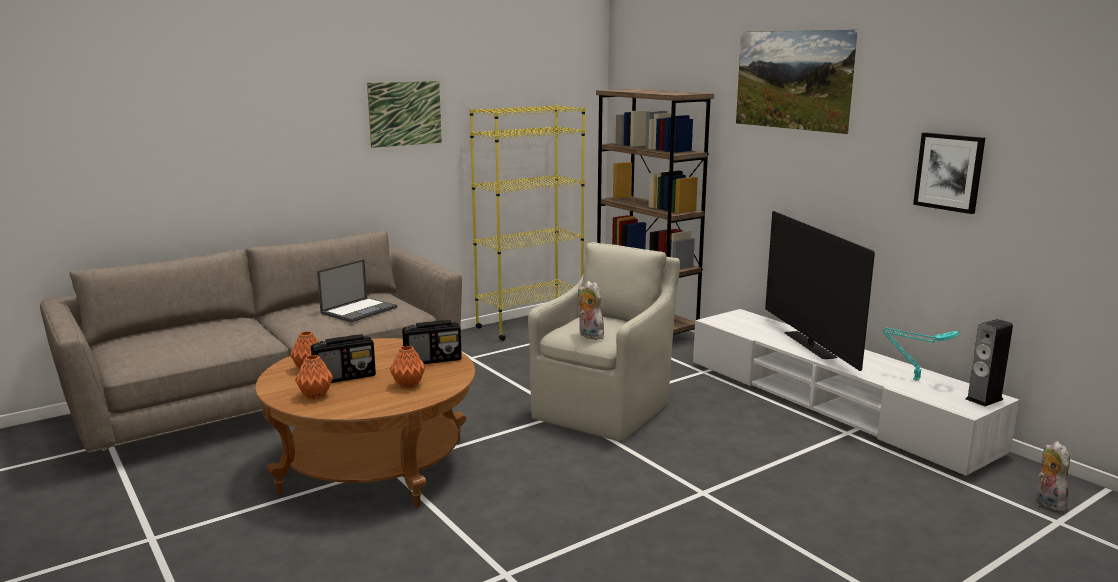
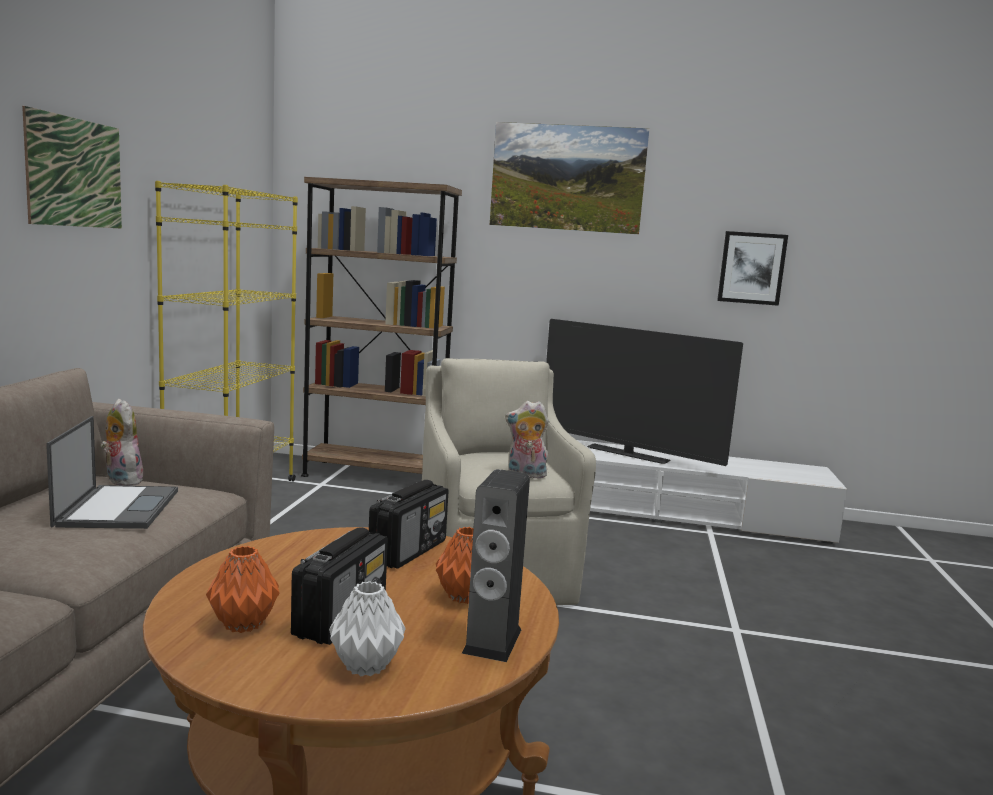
camera: 45 degrees left, 5 degrees down
(315, 395) = (364, 666): orange vase -> white vase
(914, 379) = (748, 466): turquoise table lamp -> none
(984, 399) = (814, 471): speaker -> speaker (492, 641)
(1047, 502) = (899, 547): plush toy -> plush toy (121, 480)

